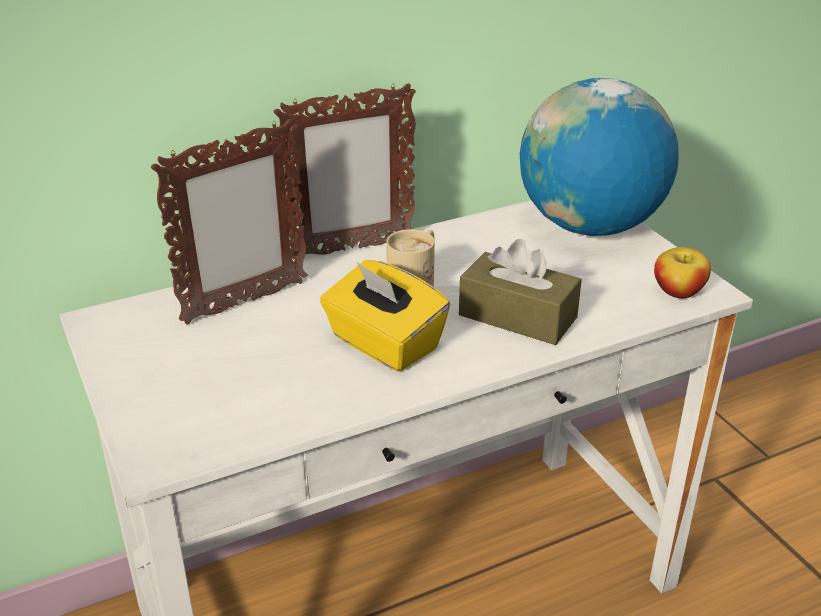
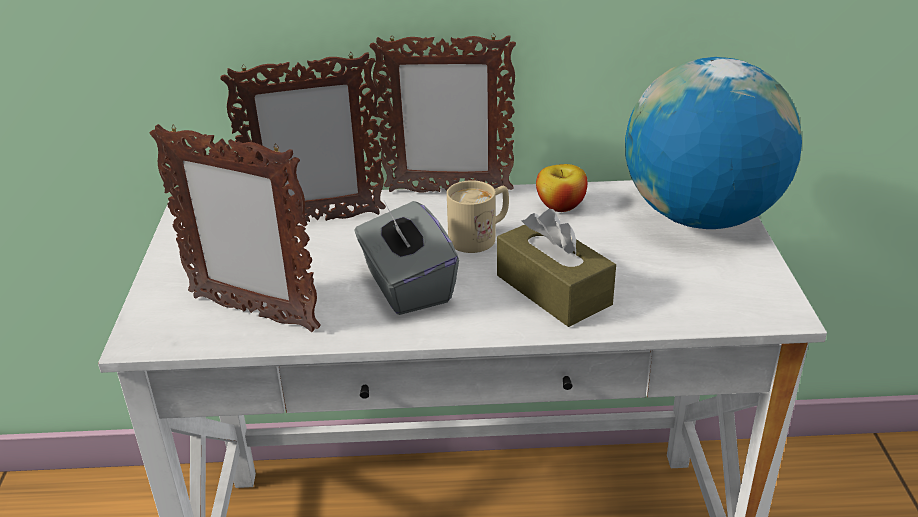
camera: 25 degrees right, 0 degrees up
(253, 406) = (253, 313): none -> picture frame
(384, 344) = (406, 286): yellow tissue box -> grey tissue box
(678, 291) = (745, 304): apple -> apple (561, 206)

